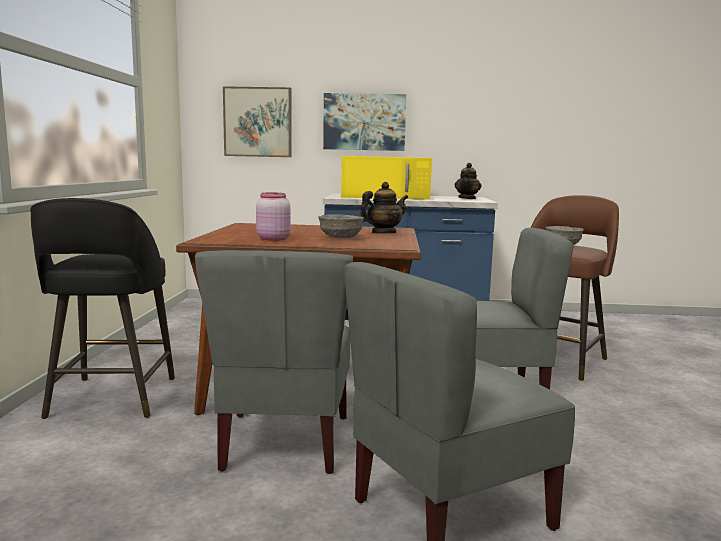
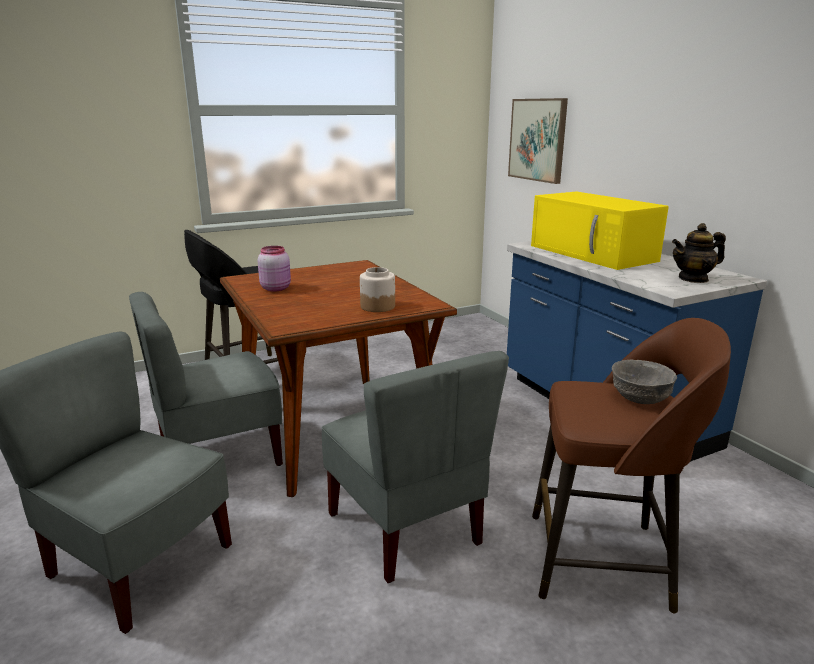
camera: 60 degrees right, 10 degrees up
(340, 238) = (313, 302): grey bowl -> none
(364, 122) = (632, 144): picture -> none
(383, 233) = (377, 306): teapot -> jar

